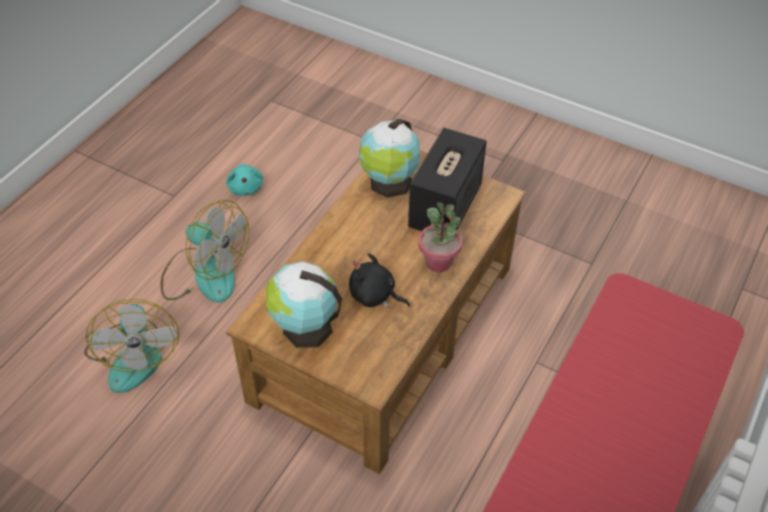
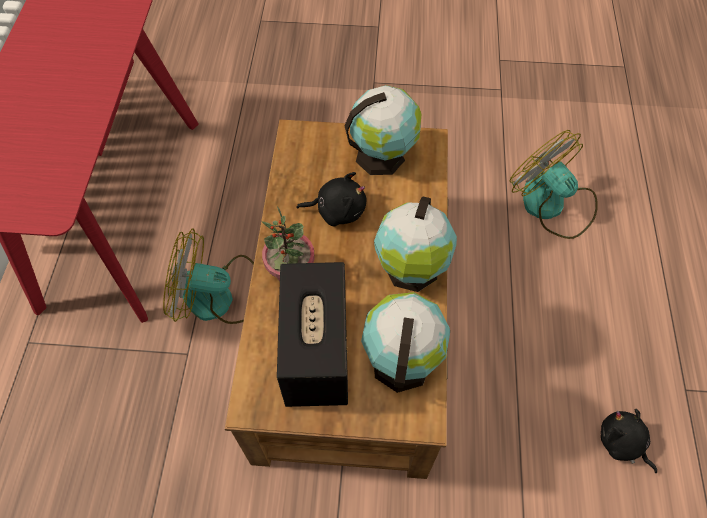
camera: 155 degrees right, 10 degrees up
(205, 273) = (565, 307): fan -> fan (220, 297)
(246, 187) = (622, 443): turquoise plush toy -> black plush toy
(345, 231) = (411, 270): none -> globe

